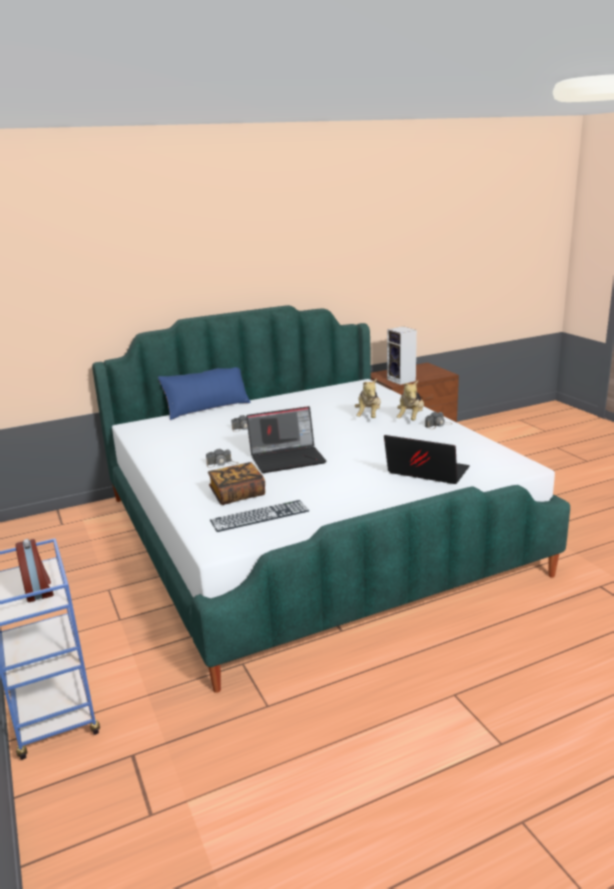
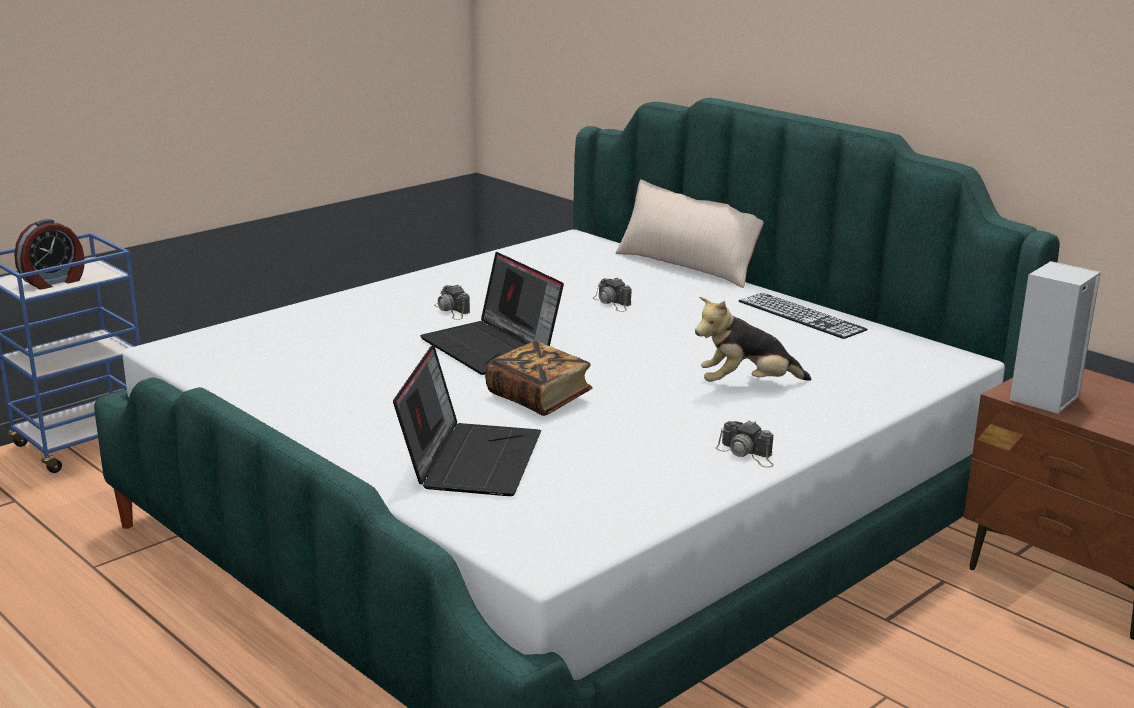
camera: 70 degrees right, 0 degrees up
(207, 408) = (688, 266): blue pillow -> beige pillow
(237, 494) = (340, 335): book -> book (539, 398)
(259, 516) = (269, 358): keyboard -> keyboard (801, 315)
(411, 418) = (766, 424): plush toy -> none

